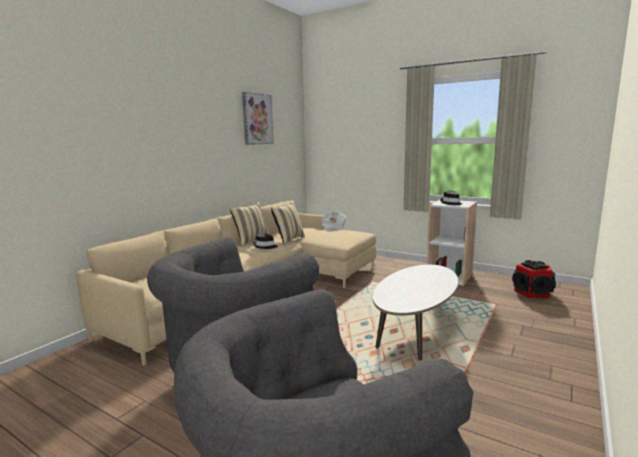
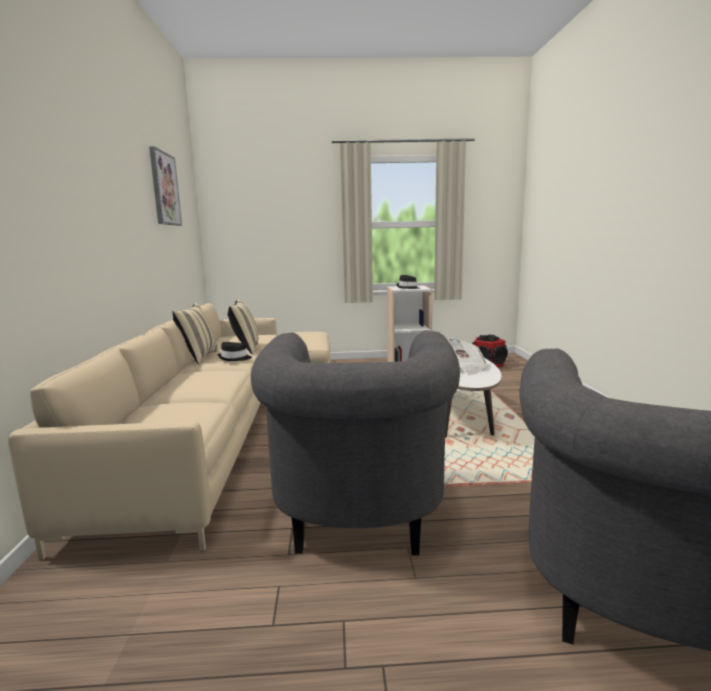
camera: 35 degrees left, 0 degrees up
(333, 229) = (278, 332): newspaper -> newspaper (464, 368)

